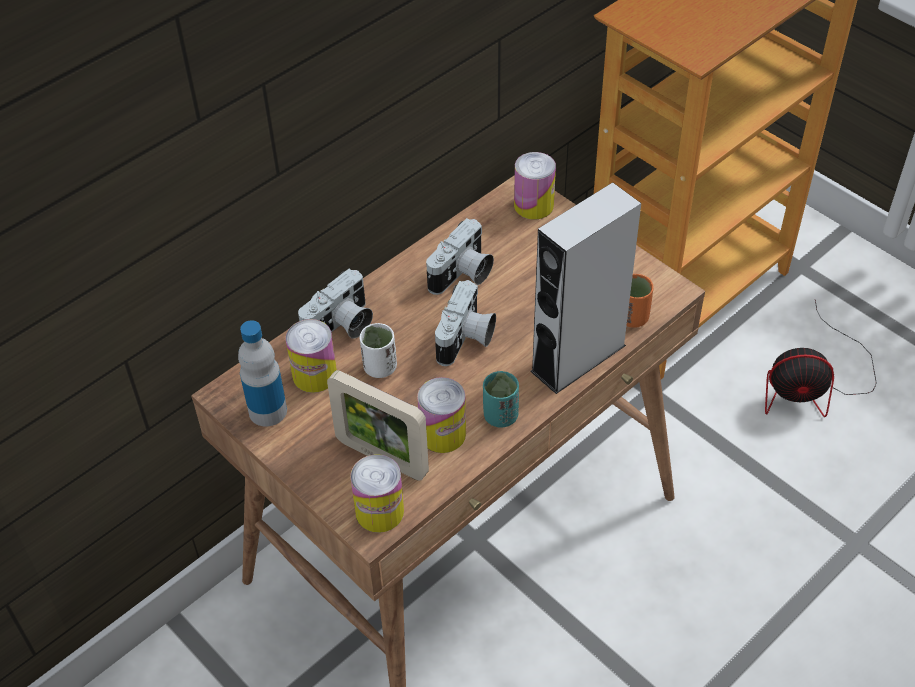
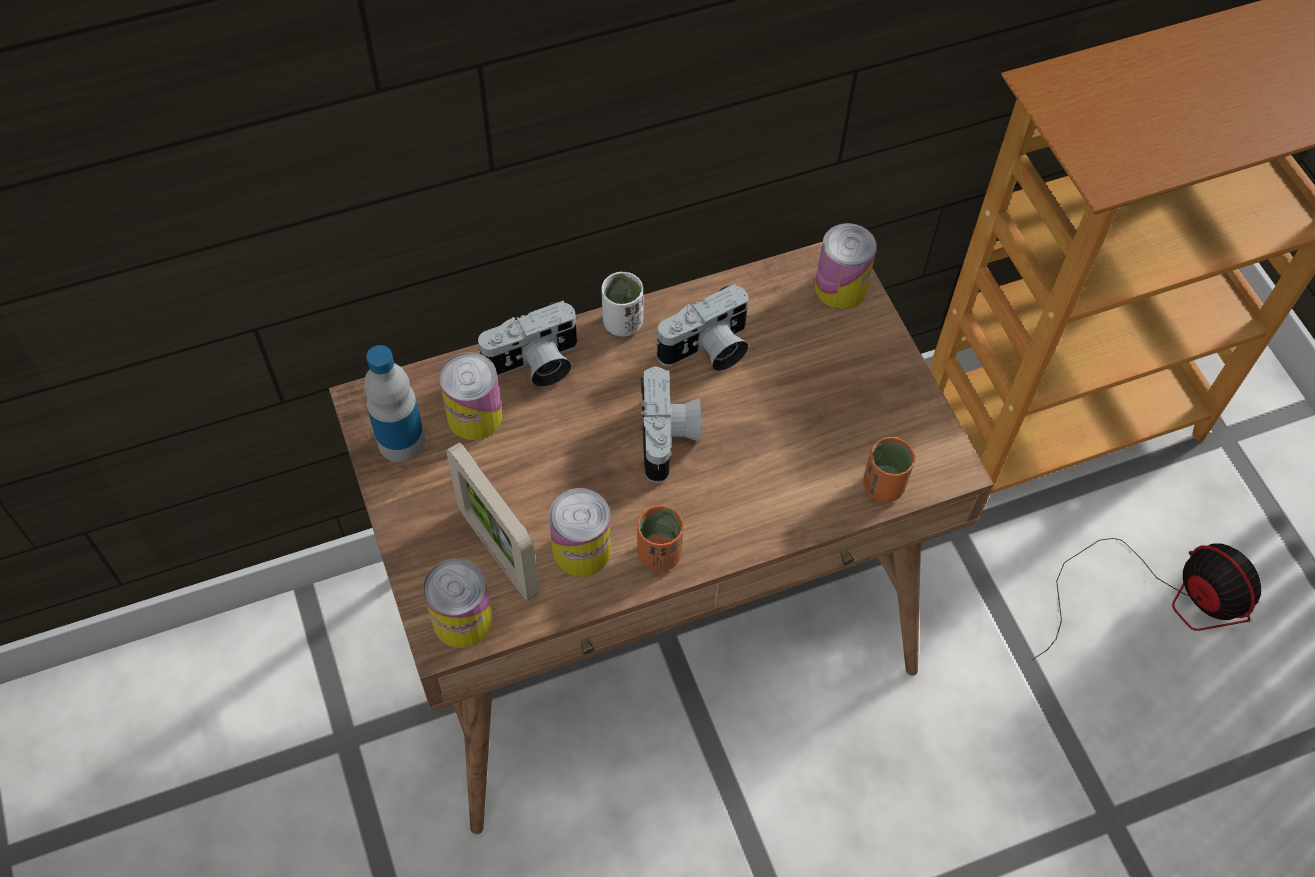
camera: 20 degrees right, 10 degrees up
(380, 367) = (552, 435): white cup -> white cup (622, 322)
(466, 339) = (669, 438): camera -> camera turned 45 degrees counterclockwise
(500, 416) = (659, 554): turquoise cup -> orange cup
(578, 358) = (789, 514): grey speaker -> none
(813, 385) = (1159, 598): fan -> fan turned 150 degrees counterclockwise

